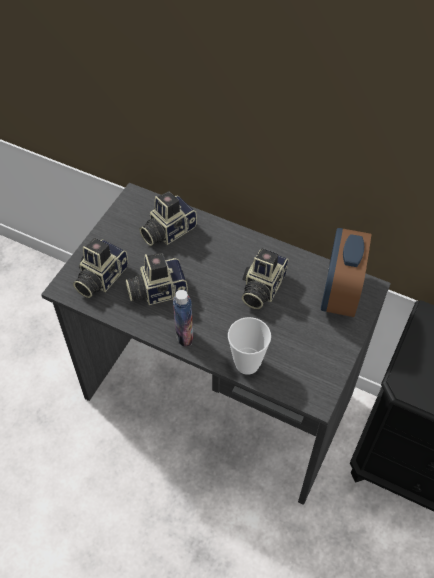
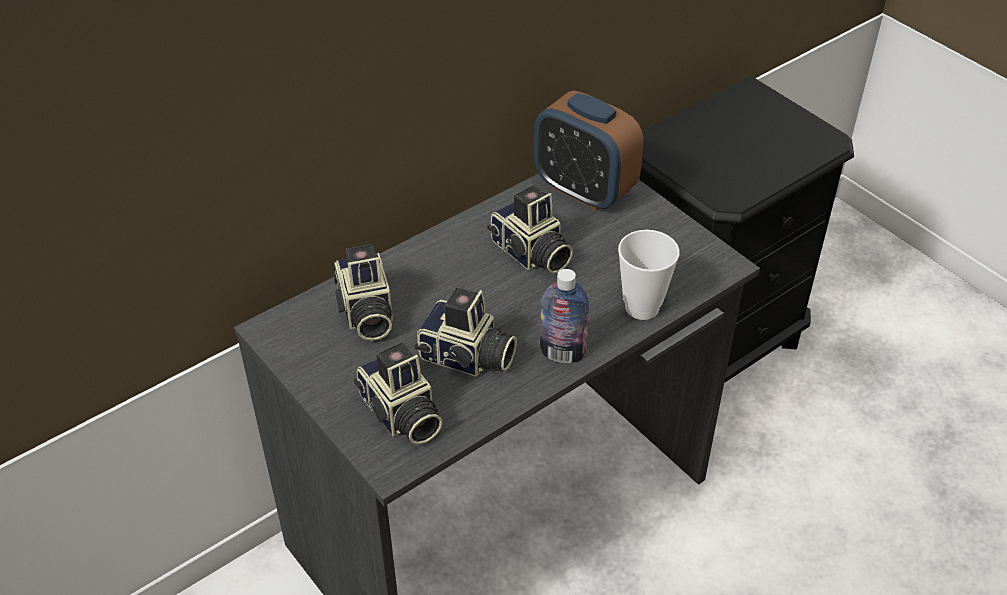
camera: 65 degrees left, 10 degrees down
(156, 290) = (467, 358): camera -> camera turned 75 degrees counterclockwise

